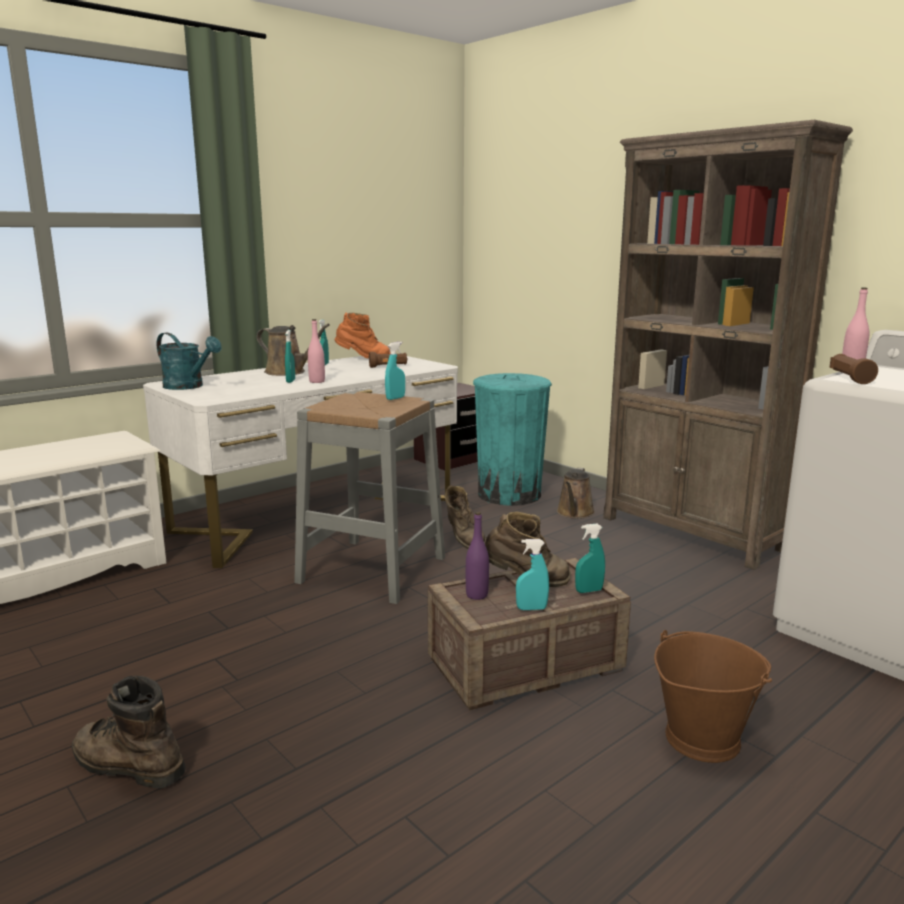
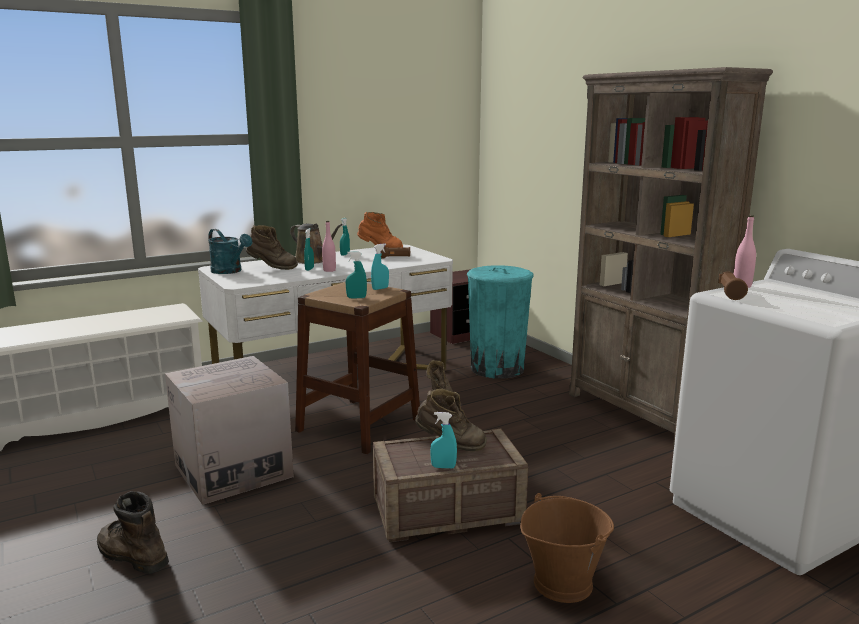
camera: 10 degrees right, 0 degrees up
(231, 638) = (233, 471): none -> cardboard box
(241, 381) = (271, 268): none -> brown boot
(372, 569) = (359, 425): grey stool -> brown stool
(477, 595) = (407, 453): purple bottle -> none
(574, 513) = (546, 388): brown watering can -> none
(589, 591) = (496, 456): turquoise spray bottle -> turquoise spray bottle (356, 297)

